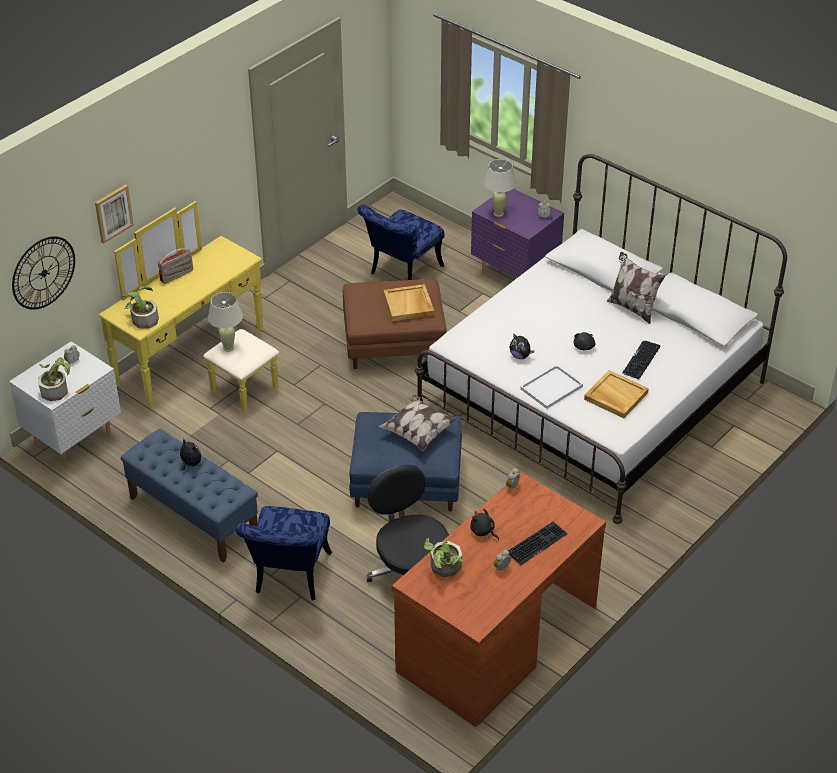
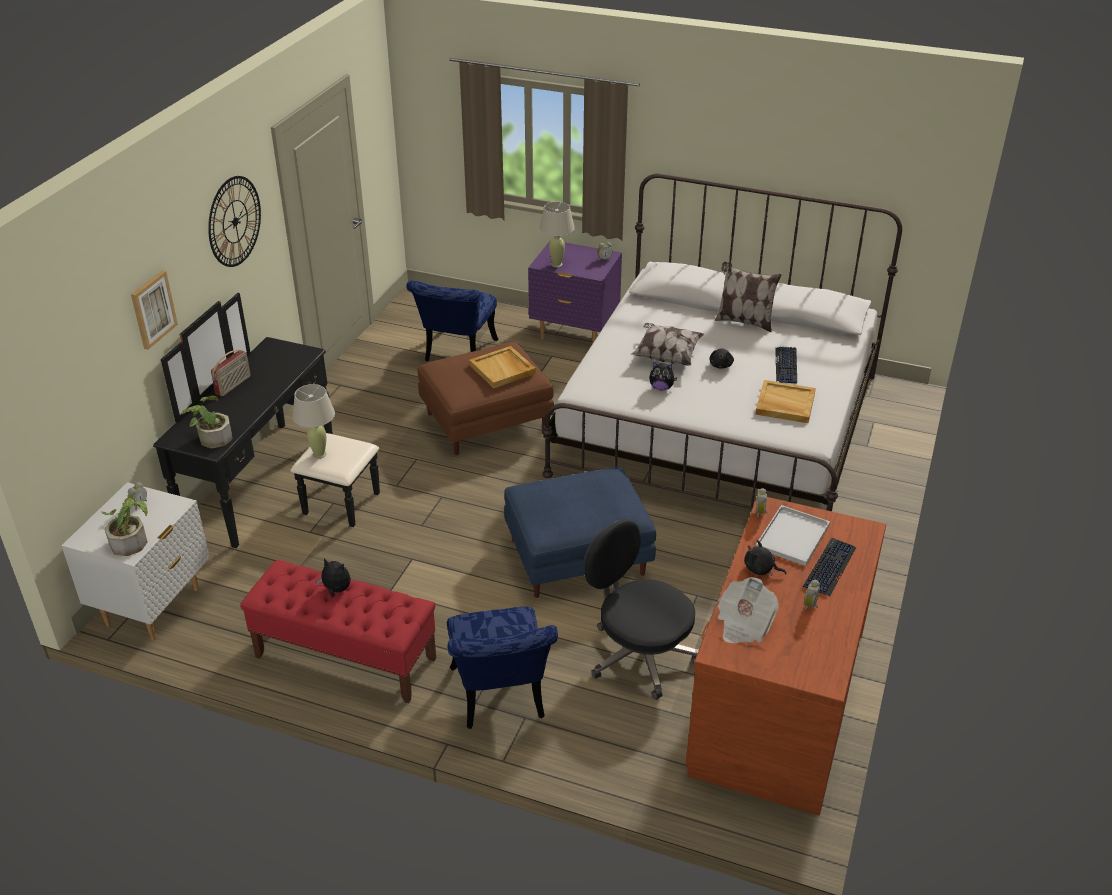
camera: 20 degrees left, 5 degrees down
(43, 273) = (83, 393): wall clock -> wall clock (235, 221)
(193, 516) = (345, 657): blue bench -> red bench
(203, 363) = (279, 486): yellow dresser -> black dresser
(418, 432) = (588, 491): pillow -> pillow (666, 355)
(443, 568) = (743, 624): potted plant -> newspaper
(552, 387) = (714, 410): white tray -> white tray (792, 535)

